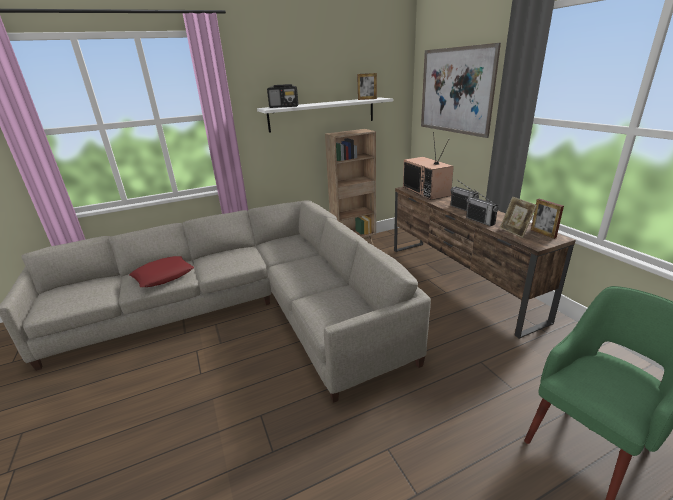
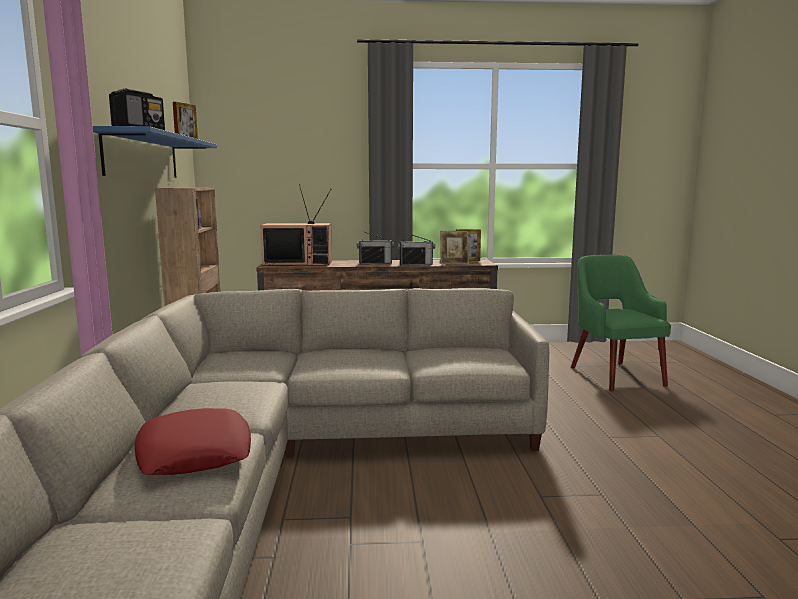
camera: 70 degrees left, 15 degrees down
(322, 114) = (143, 156): white shelf -> blue shelf
(455, 91) = (284, 141): picture -> none

